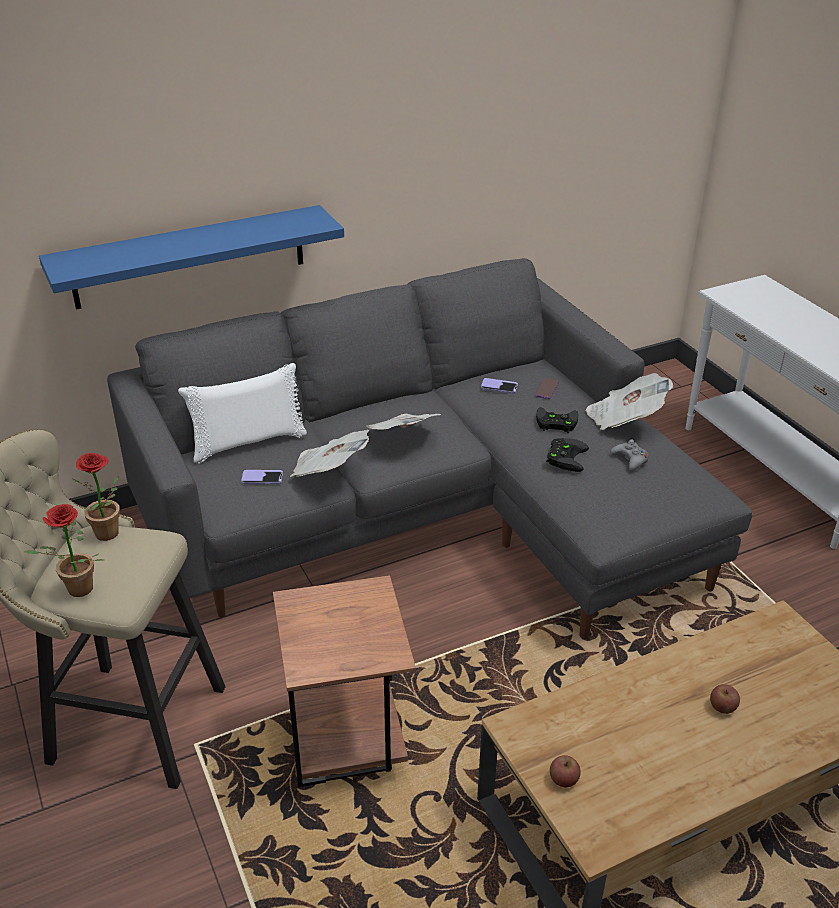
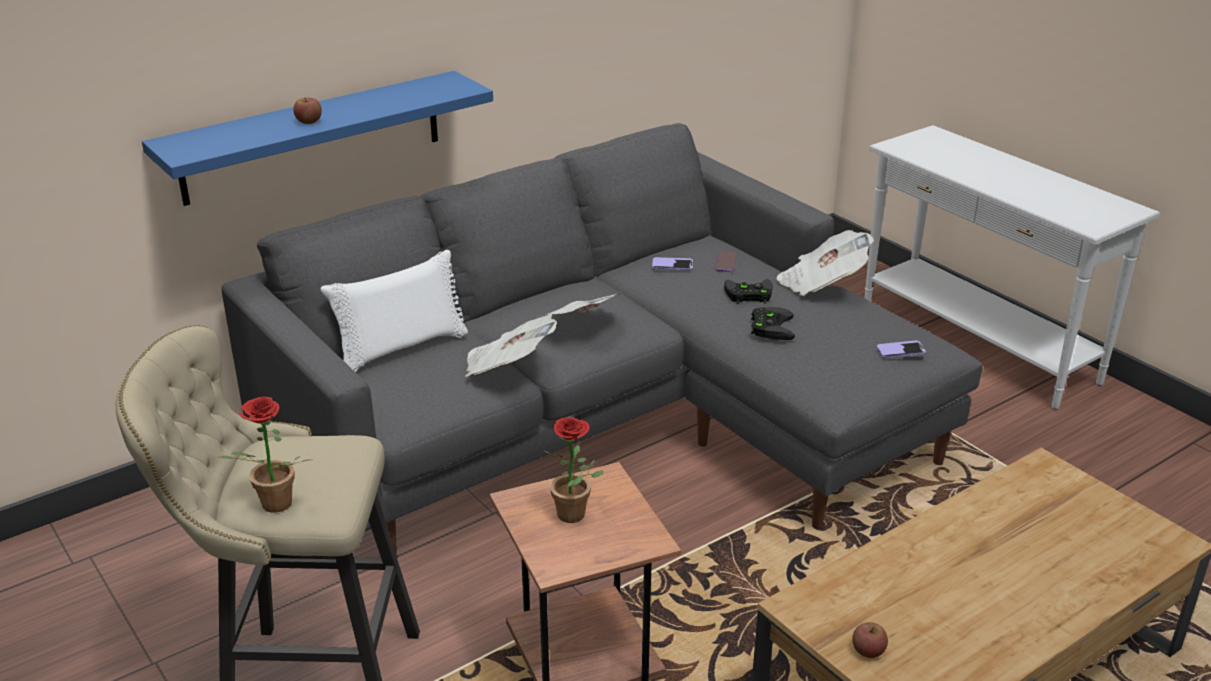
camera: 10 degrees left, 5 degrees down
(110, 535) = (292, 445): potted plant -> potted plant (576, 516)
(262, 478) = (432, 383): phone -> phone (900, 351)
(630, 460) = (841, 323): grey game controller -> none
(722, 707) = (1013, 557): apple -> apple (309, 121)

